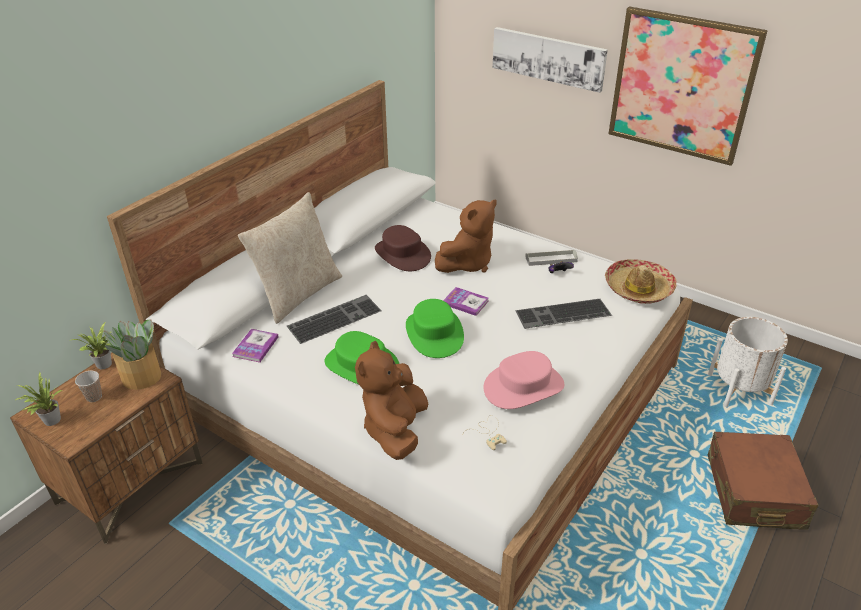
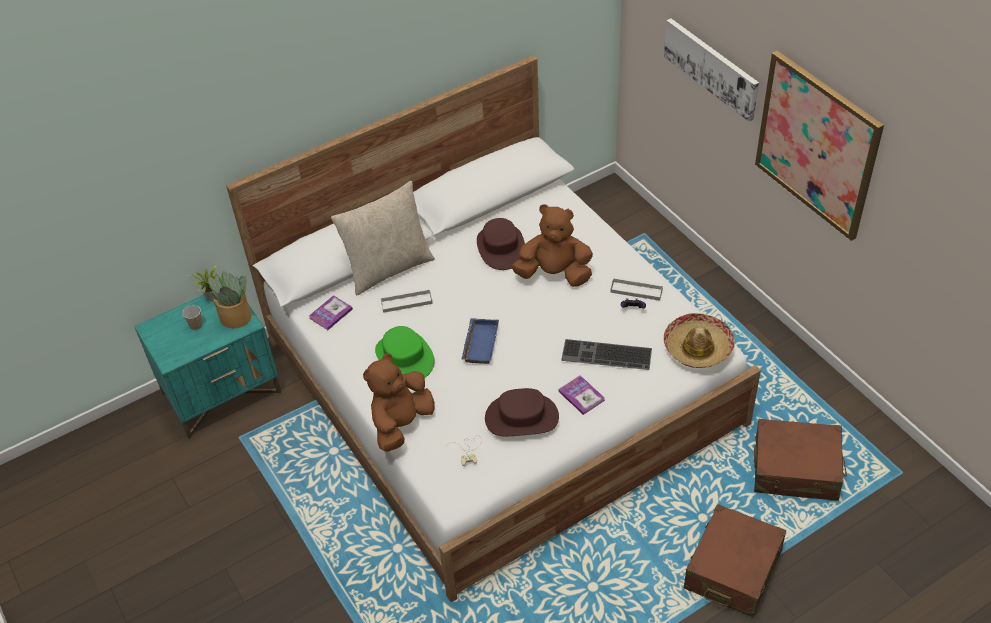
camera: 25 degrees right, 10 degrees up
(50, 420) = (160, 337): potted plant -> none
(131, 482) = (223, 393): brown nightstand -> turquoise nightstand
(334, 317) = (406, 302): keyboard -> grey tray
(434, 333) = (479, 343): green hat -> blue tray
(465, 302) = (526, 318): book -> book (581, 396)
(467, 263) = (554, 274): brown plush toy -> brown plush toy turned 150 degrees counterclockwise
(523, 386) = (522, 417): pink hat -> brown hat
(739, 389) = (796, 469): white planter -> brown suitcase

